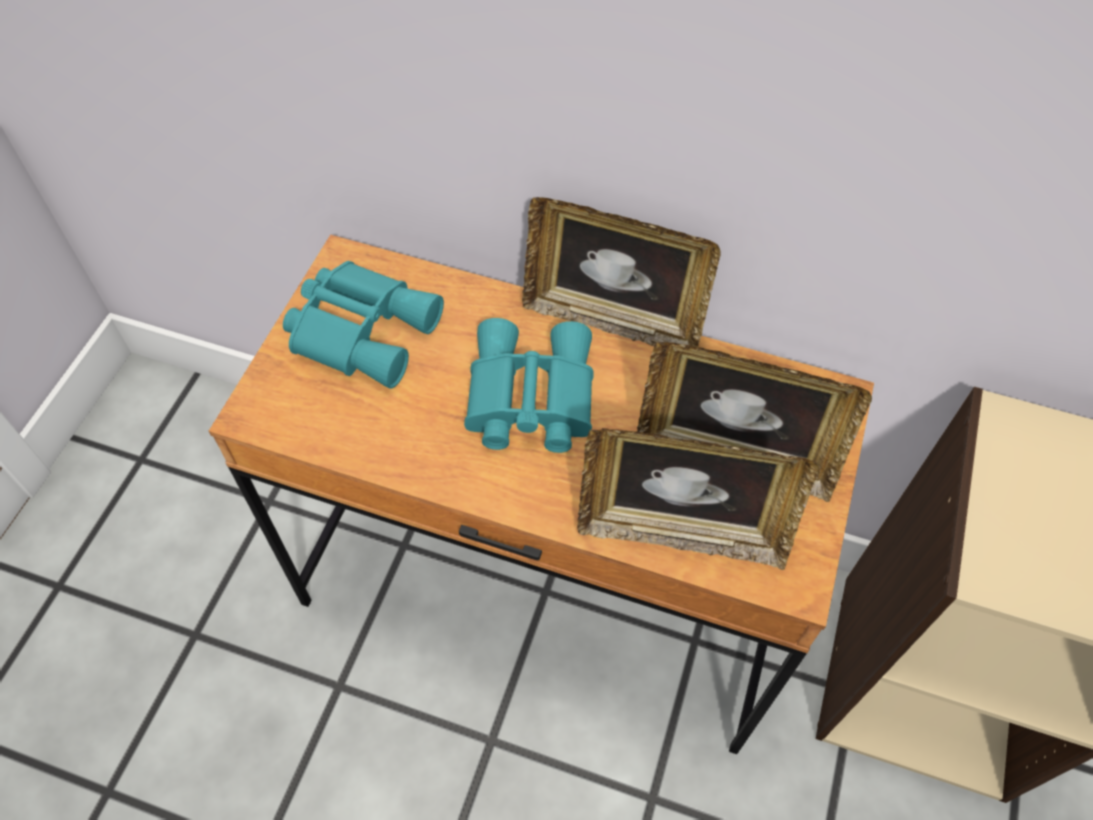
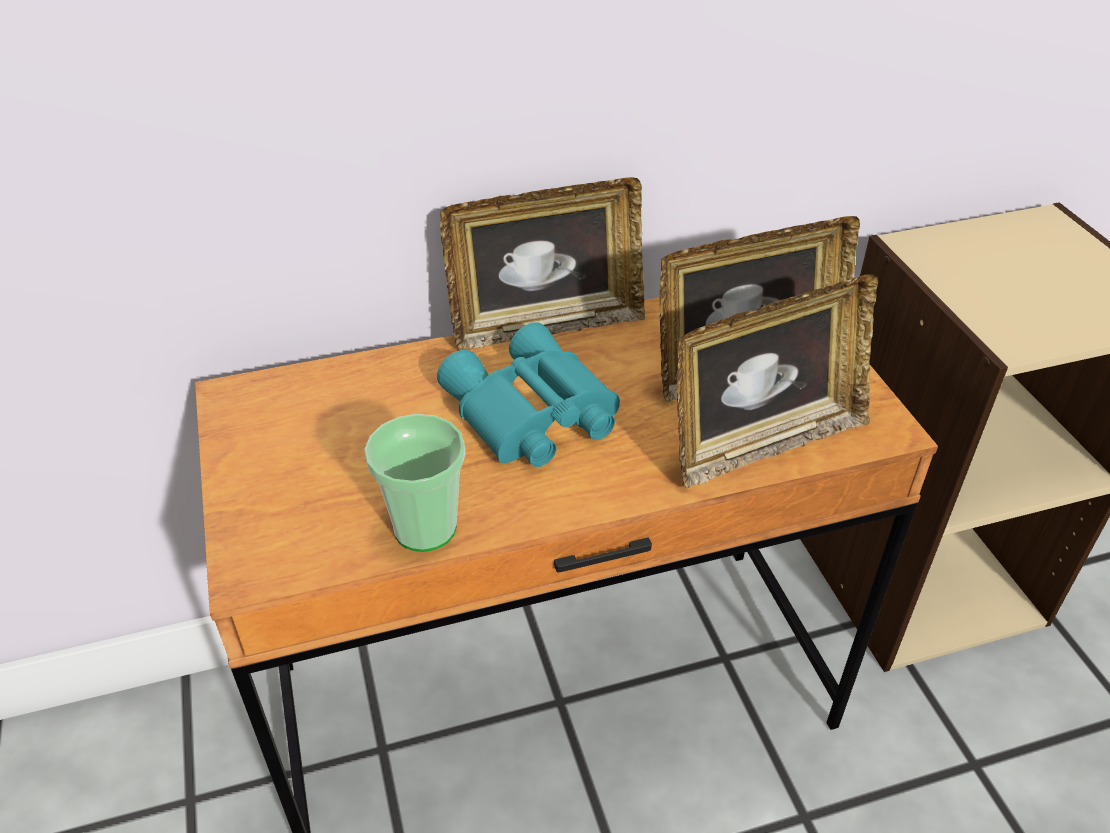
camera: 35 degrees left, 15 degrees down
(363, 328) = (308, 439): turquoise binoculars -> none
(379, 450) = (425, 528): none -> cup

